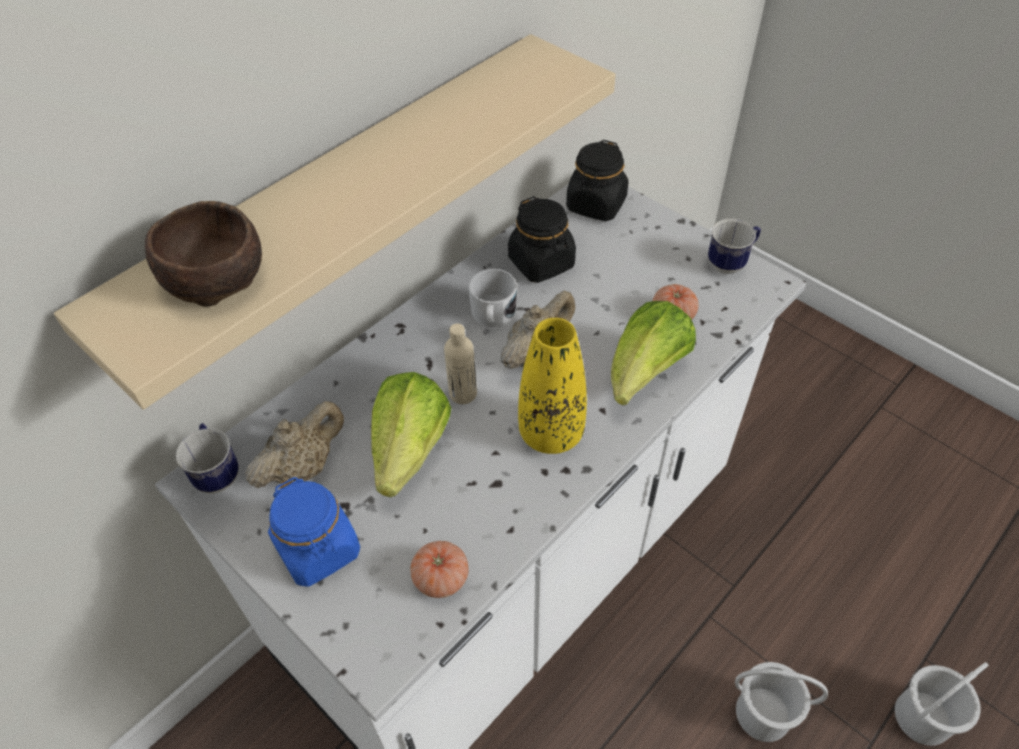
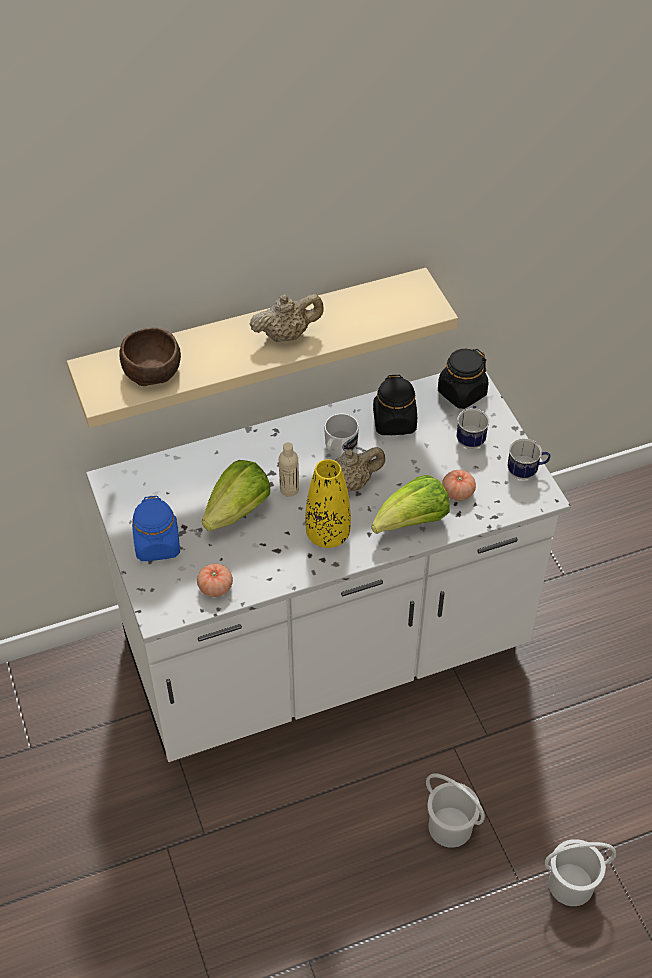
camera: 25 degrees right, 0 degrees up
(217, 473) = (123, 479): mug -> mug (470, 438)
(303, 467) = (171, 496): beige teapot -> beige teapot (287, 335)

